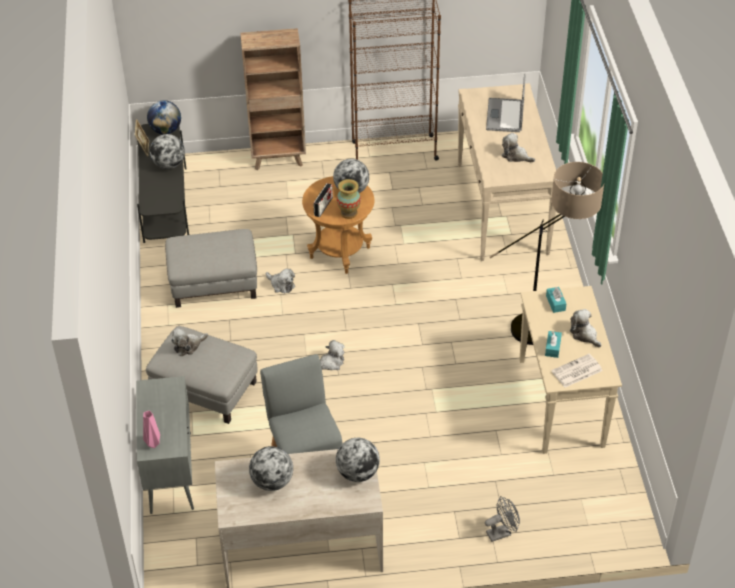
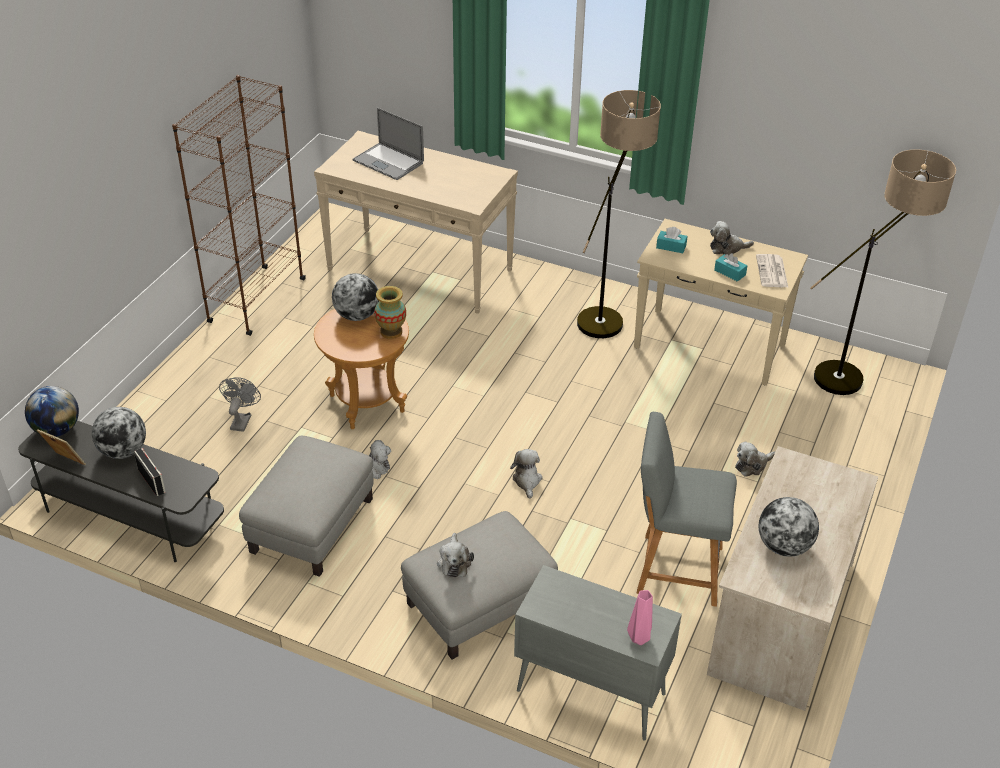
camera: 60 degrees left, 5 degrees down
(279, 159) = (167, 387): brown bookcase -> none
(323, 206) = (361, 345): radio -> radio (151, 481)
(357, 473) = (811, 473): globe -> none
(502, 532) = (848, 456): grey fan -> grey fan (242, 420)
(515, 156) = (455, 179): plush toy -> plush toy (752, 465)
(607, 505) = (855, 375): none -> floor lamp

